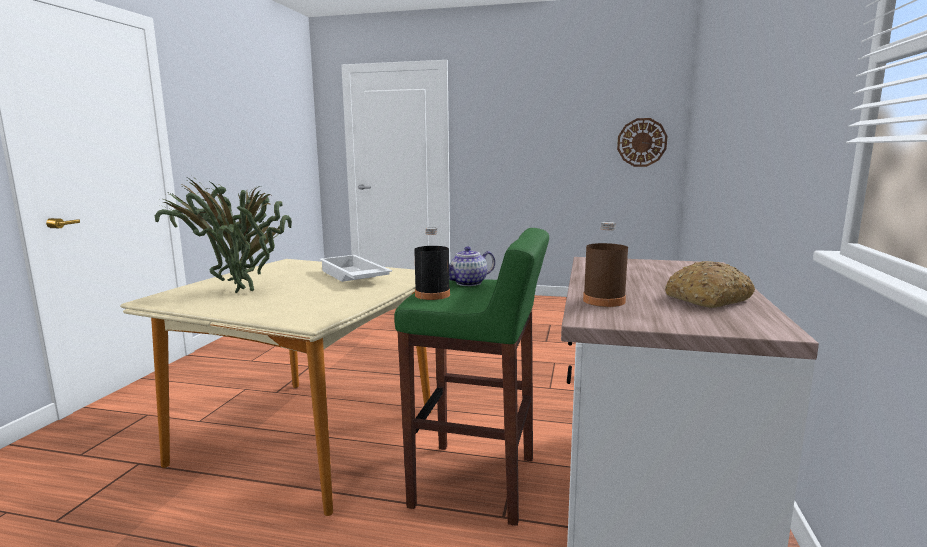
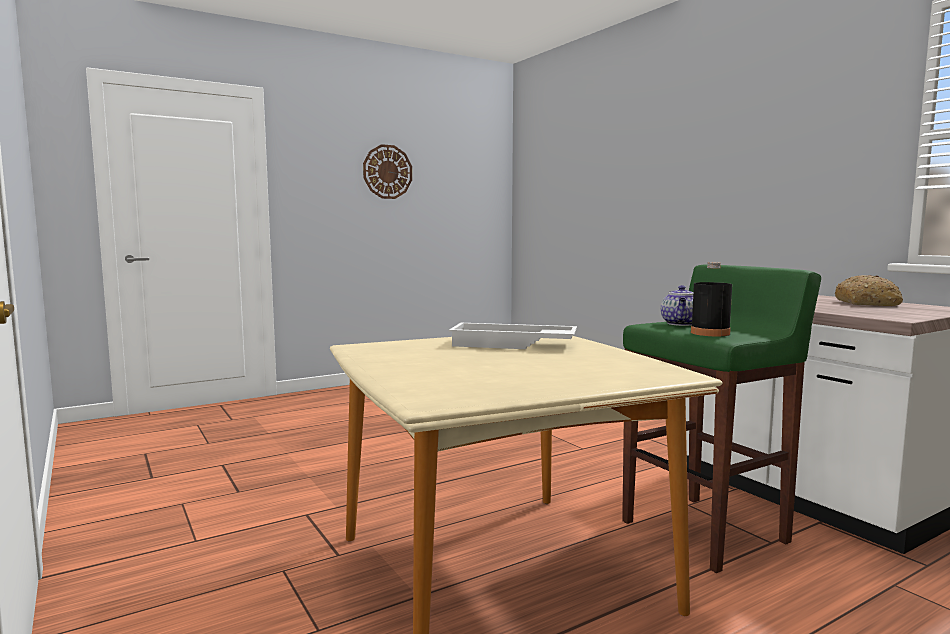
camera: 45 degrees left, 5 degrees down
(239, 291) = (476, 374): potted plant -> none
(604, 301) = (847, 311): brown bottle -> none
(641, 142) = (477, 203): wall clock -> wall clock (387, 172)

